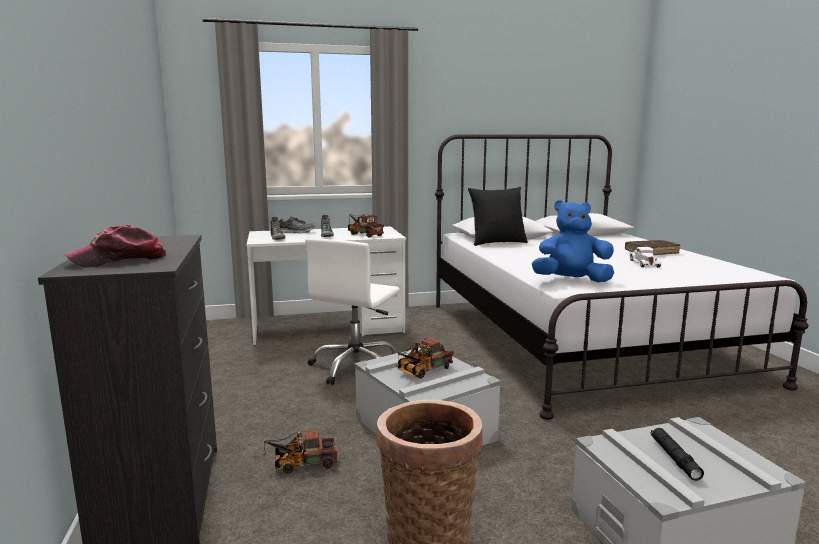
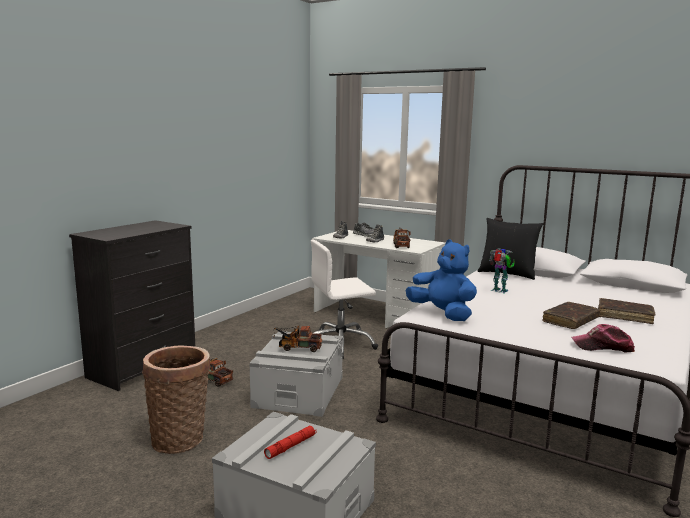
camera: 45 degrees right, 0 degrees up
(119, 260) = (113, 232): cap -> cap (603, 347)
(538, 255) = (500, 291): none -> toy robot
(644, 263) = (570, 321): white toy car -> brown book
(674, 458) = (291, 446): black flashlight -> red flashlight

